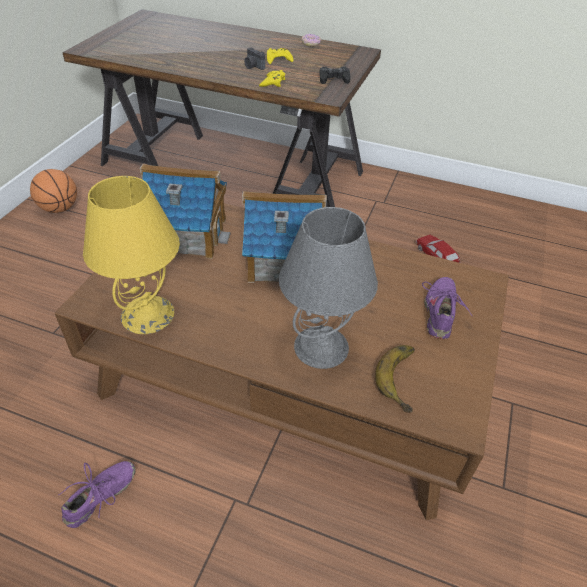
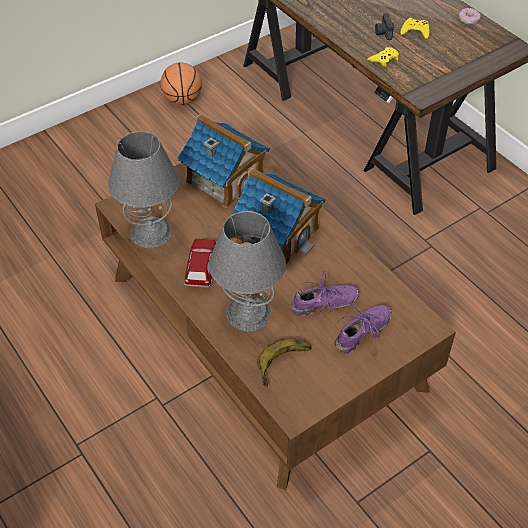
camera: 35 degrees right, 5 degrees up
(101, 497) = (76, 348): purple shoe -> purple shoe (324, 304)
(147, 315) = (151, 233): yellow table lamp -> grey table lamp
(334, 79) = (446, 75): black game controller -> none
(436, 256) = (488, 291): toy car -> toy car (201, 267)

